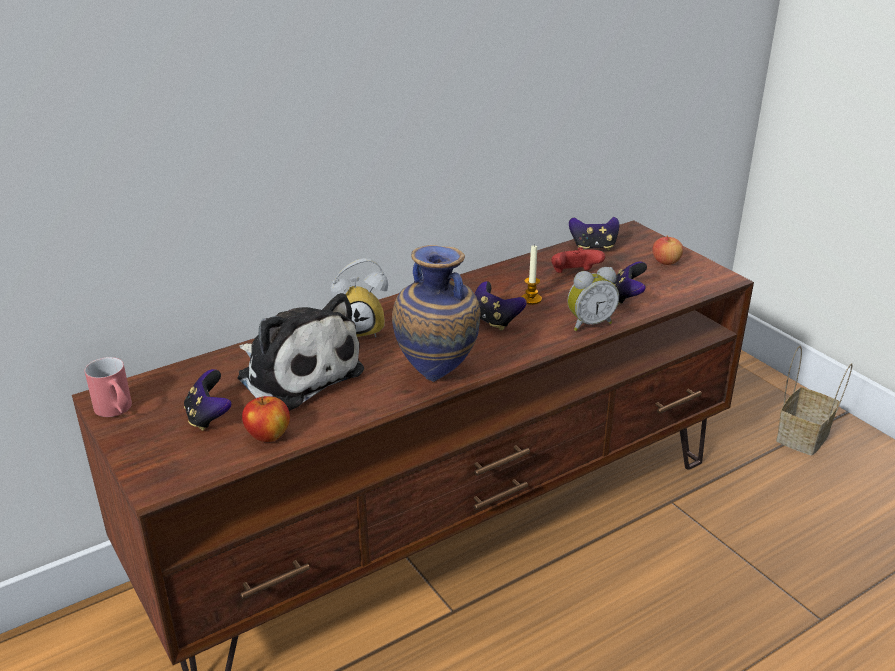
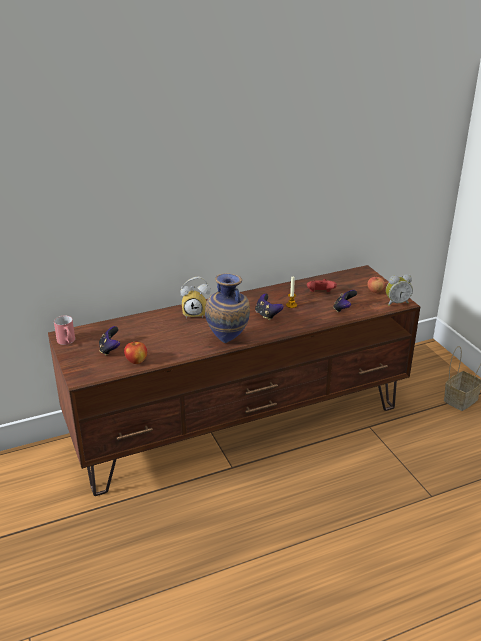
camera: 10 degrees right, 0 degrees up
(297, 373) = (158, 332): plush toy -> none
(589, 323) = (317, 321): alarm clock -> alarm clock (396, 303)
(593, 247) = (337, 279): game controller -> none

